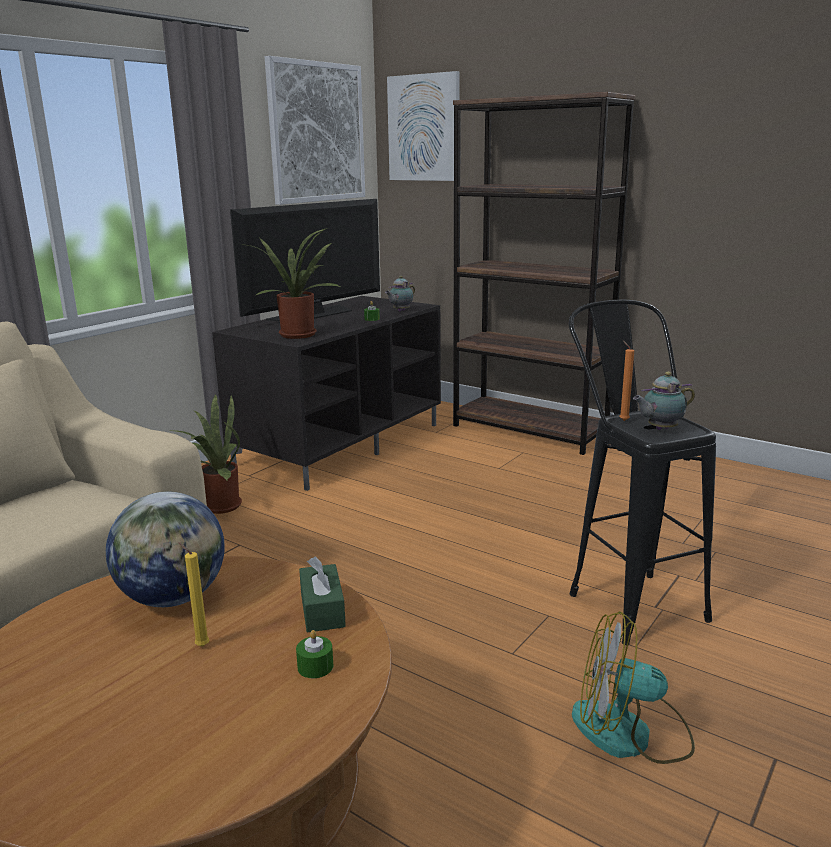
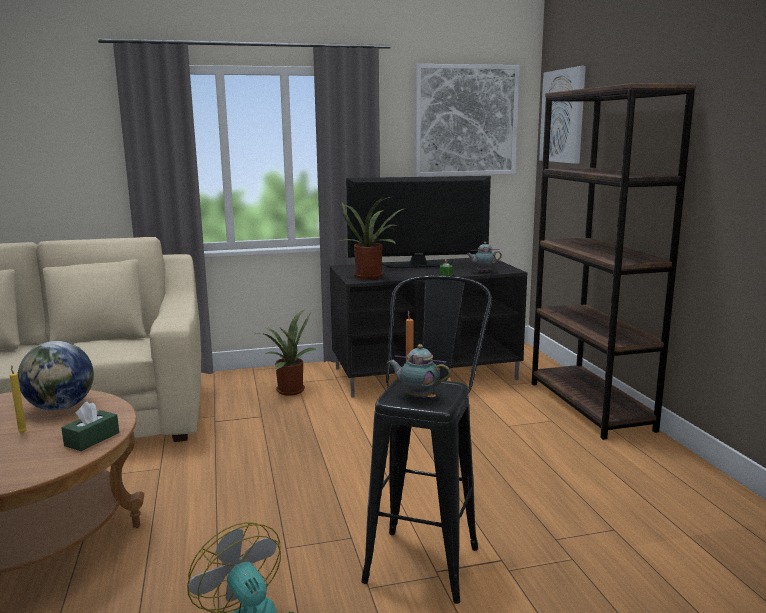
camera: 40 degrees right, 5 degrees down
(315, 666) = (32, 462): green candle -> none

